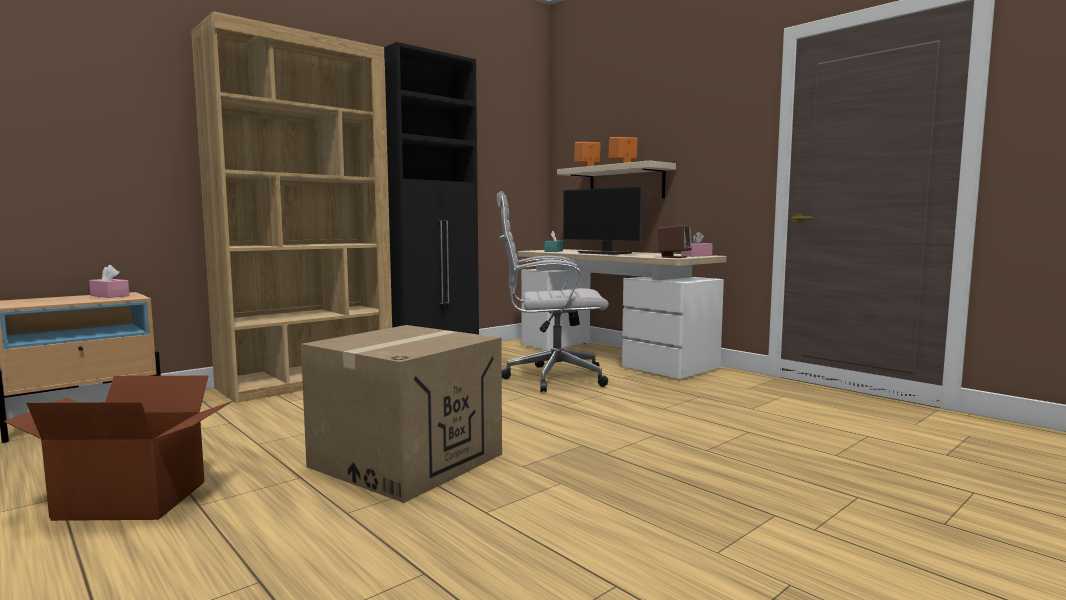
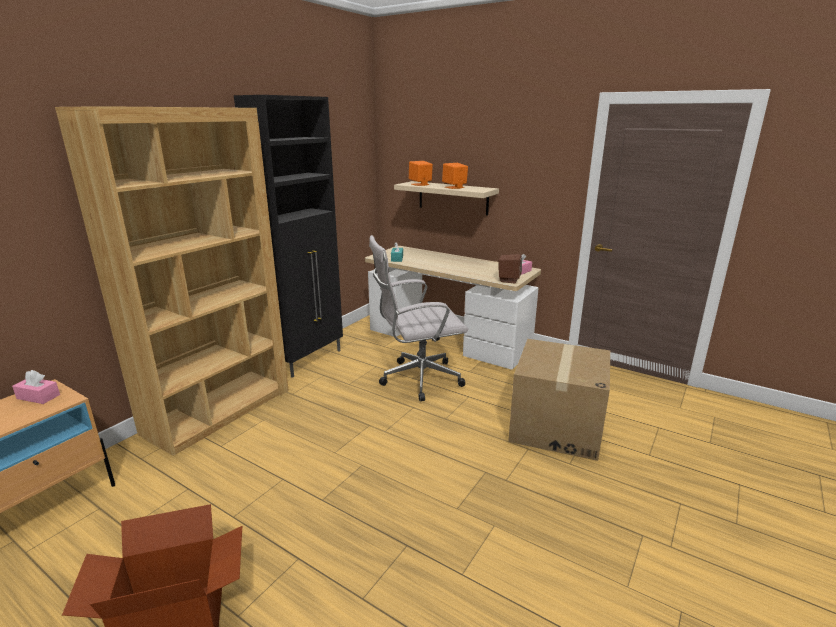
camera: 15 degrees left, 15 degrees up
(406, 460) = (368, 517): cardboard box -> cardboard box (556, 426)
(605, 253) = (445, 266): monitor -> none

